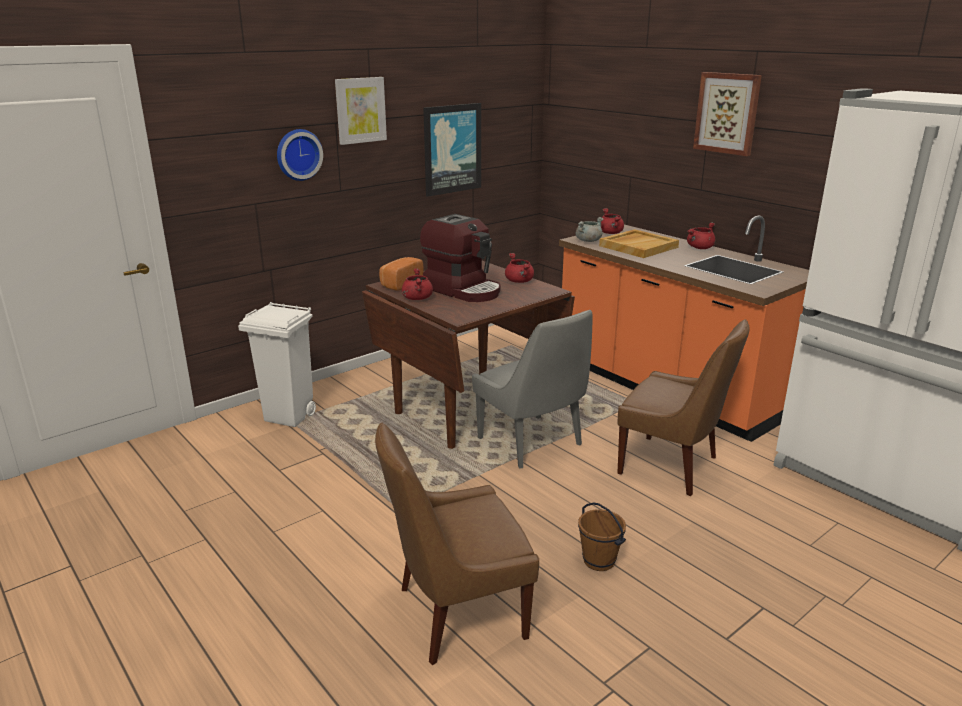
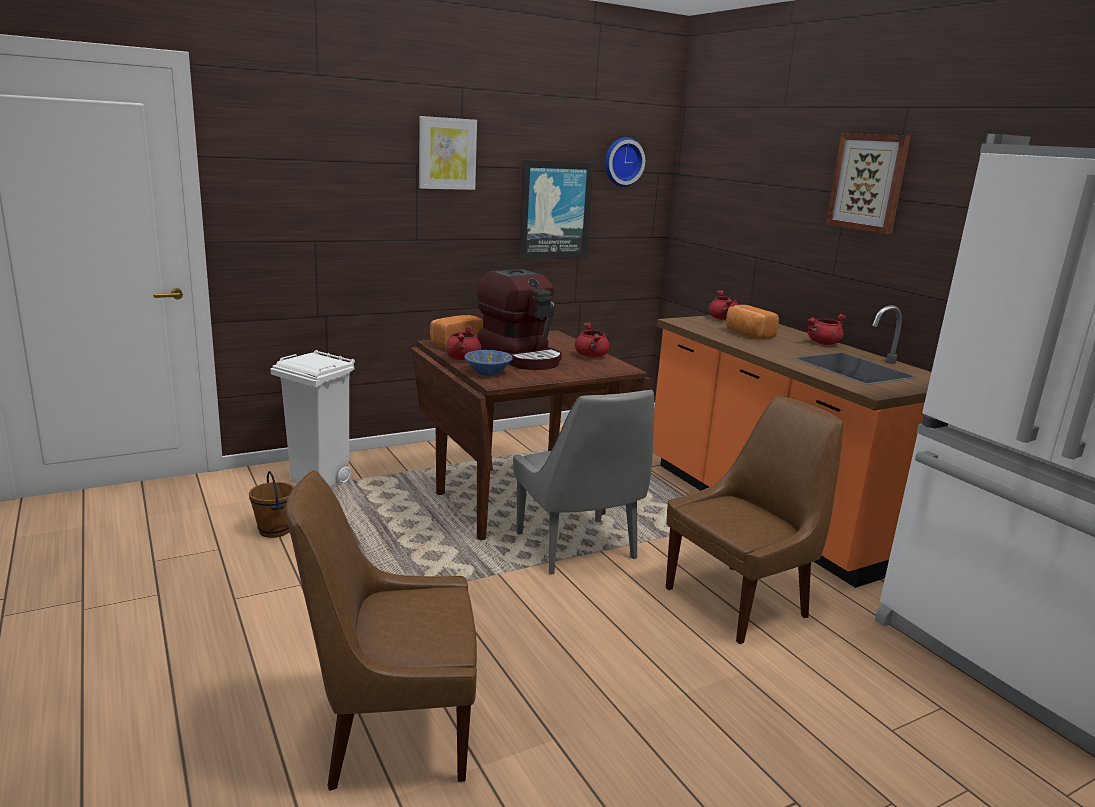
camera: 10 degrees right, 5 degrees down
(298, 154) = (369, 193): wall clock -> wall clock (622, 161)
(447, 309) = (487, 372): none -> blue bowl
(588, 240) = (691, 323): grey cooking pot -> none
(599, 561) = (599, 700): brown bucket -> brown bucket (275, 530)
(638, 246) = (747, 334): beige tray -> bread
(672, 466) = (740, 601): brown chair -> brown chair turned 75 degrees counterclockwise

